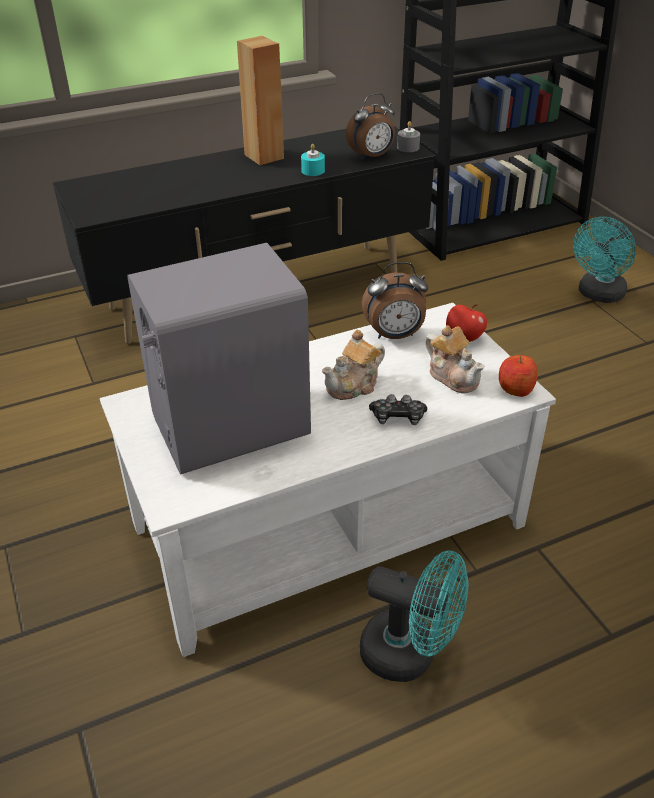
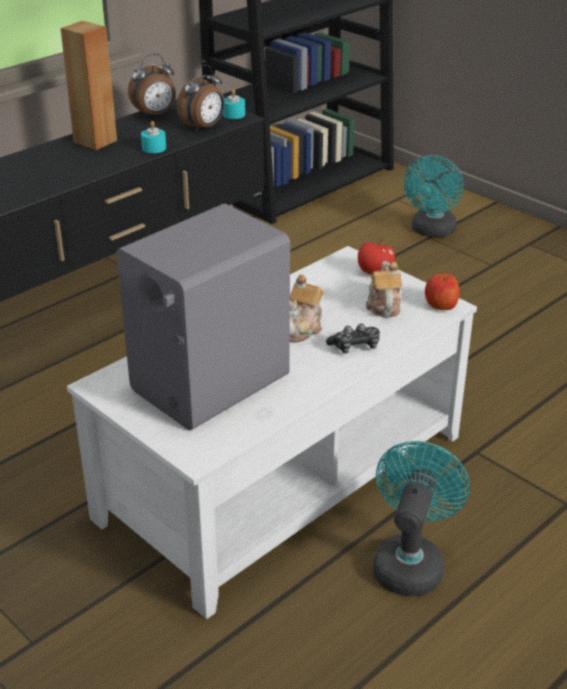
camera: 20 degrees left, 5 degrees down
(394, 336) = (313, 282): alarm clock -> alarm clock (155, 115)
(408, 147) = (234, 114): grey candle -> turquoise candle
(410, 654) = (410, 561): turquoise fan -> turquoise fan turned 75 degrees counterclockwise
(453, 376) = (383, 305): teapot -> teapot turned 120 degrees counterclockwise

